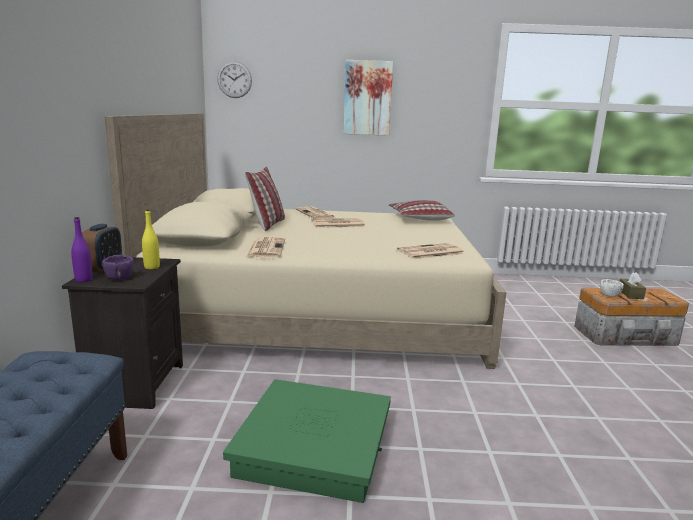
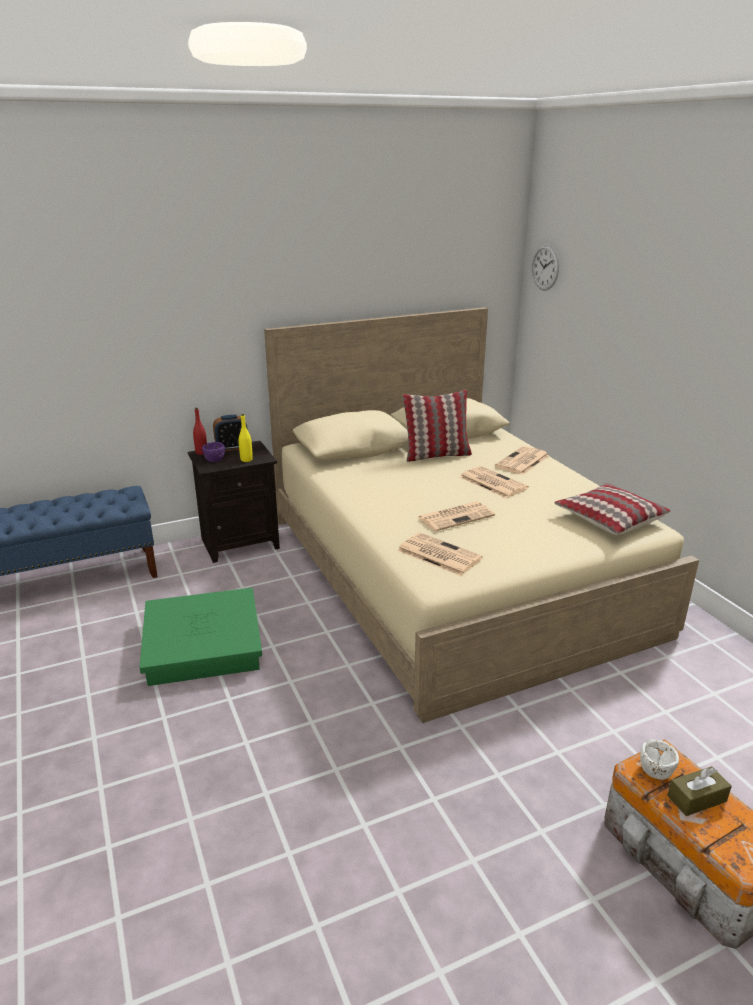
camera: 65 degrees right, 10 degrees up
(84, 280) = (201, 452): purple bottle -> red bottle
(266, 248) = (349, 478): newspaper -> newspaper (456, 516)
(367, 98) = (667, 318): picture -> none

